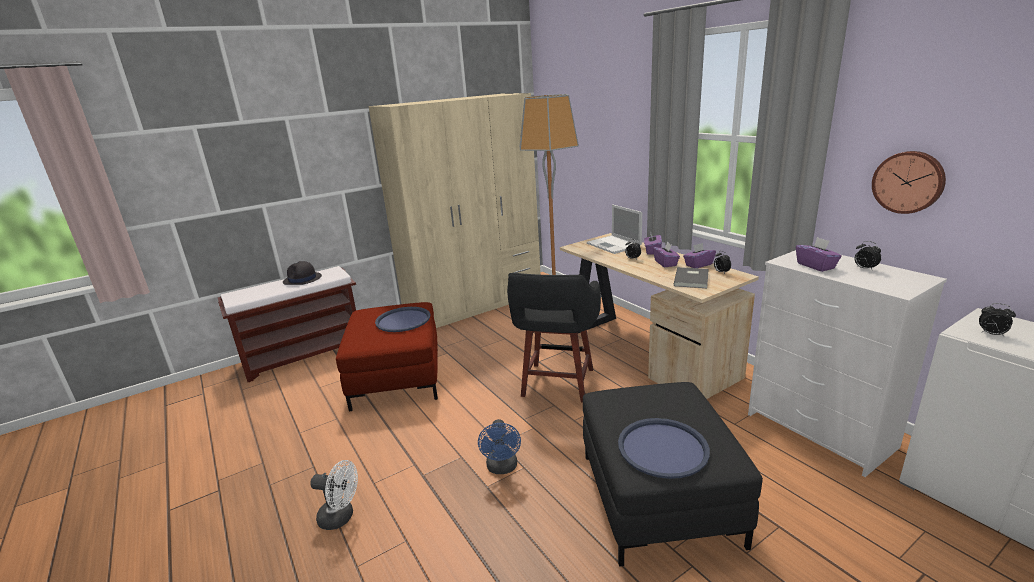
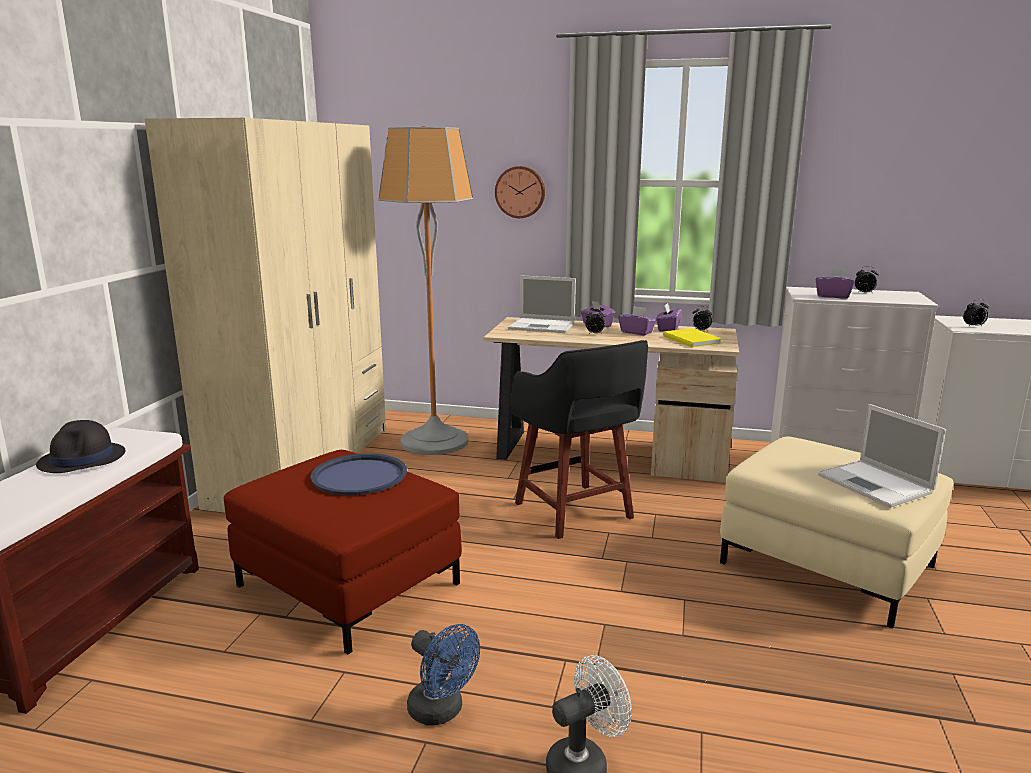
camera: 45 degrees left, 5 degrees down
(502, 468) = (666, 611): blue fan -> blue fan (442, 712)
(659, 498) = (828, 564): black ottoman -> beige ottoman
(663, 448) = (876, 484): blue tray -> laptop
(692, 279) = (692, 339): grey book -> yellow book
(908, 182) = (864, 214): wall clock -> wall clock (520, 192)

